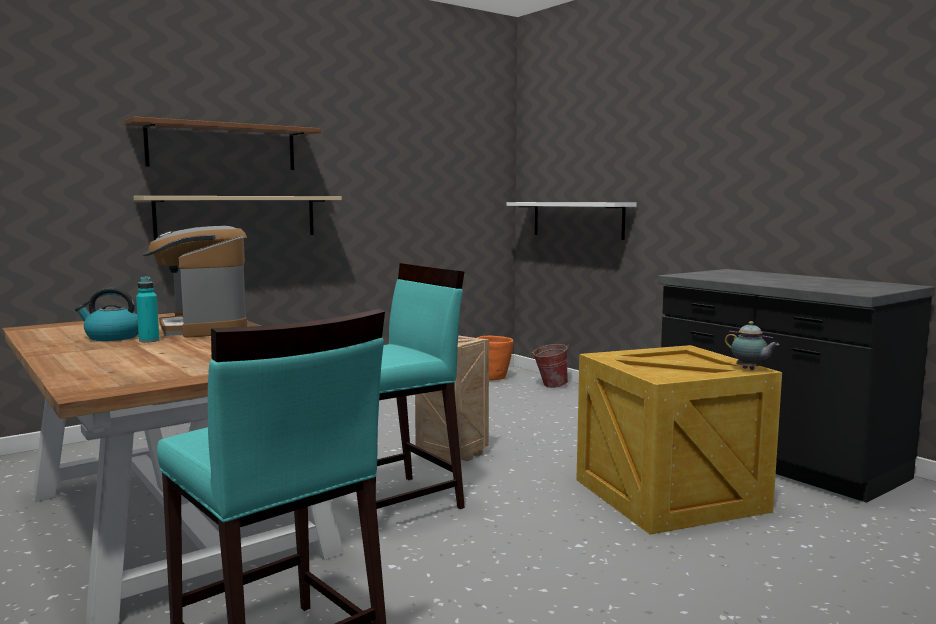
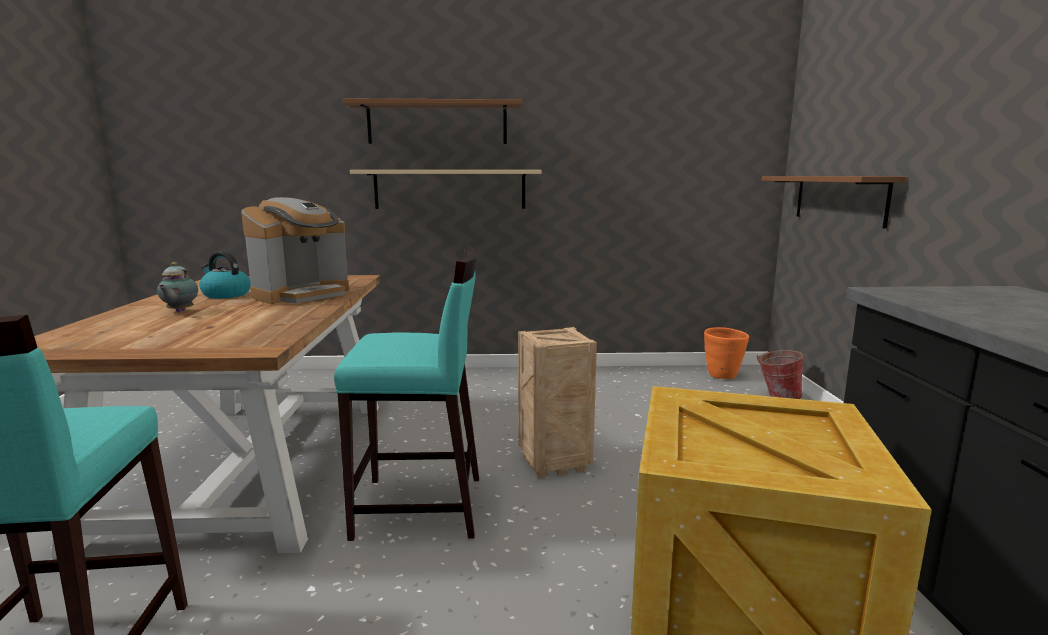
camera: 35 degrees right, 5 degrees up
(149, 340) = (232, 302): turquoise bottle -> none
(202, 328) = (302, 295): coffee machine -> coffee machine turned 150 degrees counterclockwise
(577, 219) = (839, 199): white shelf -> brown shelf
(749, 369) = (869, 484): teapot -> teapot (179, 312)

